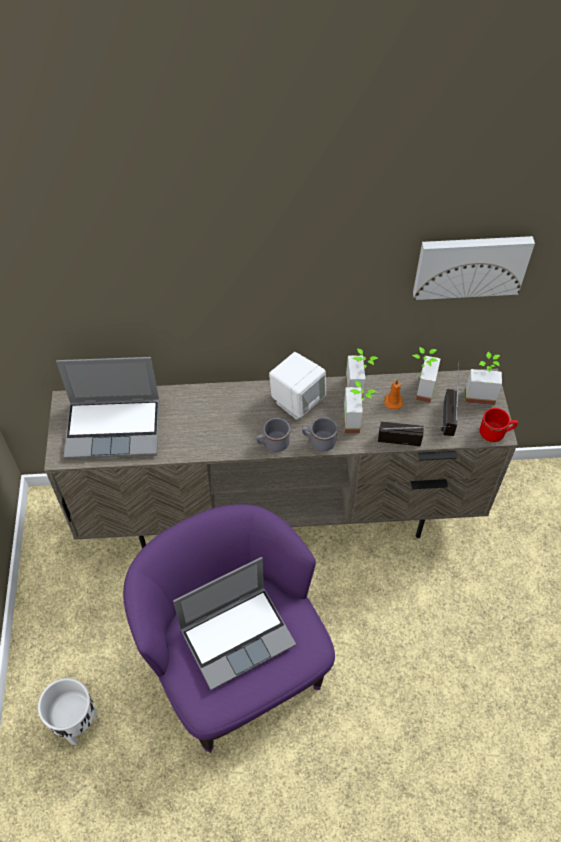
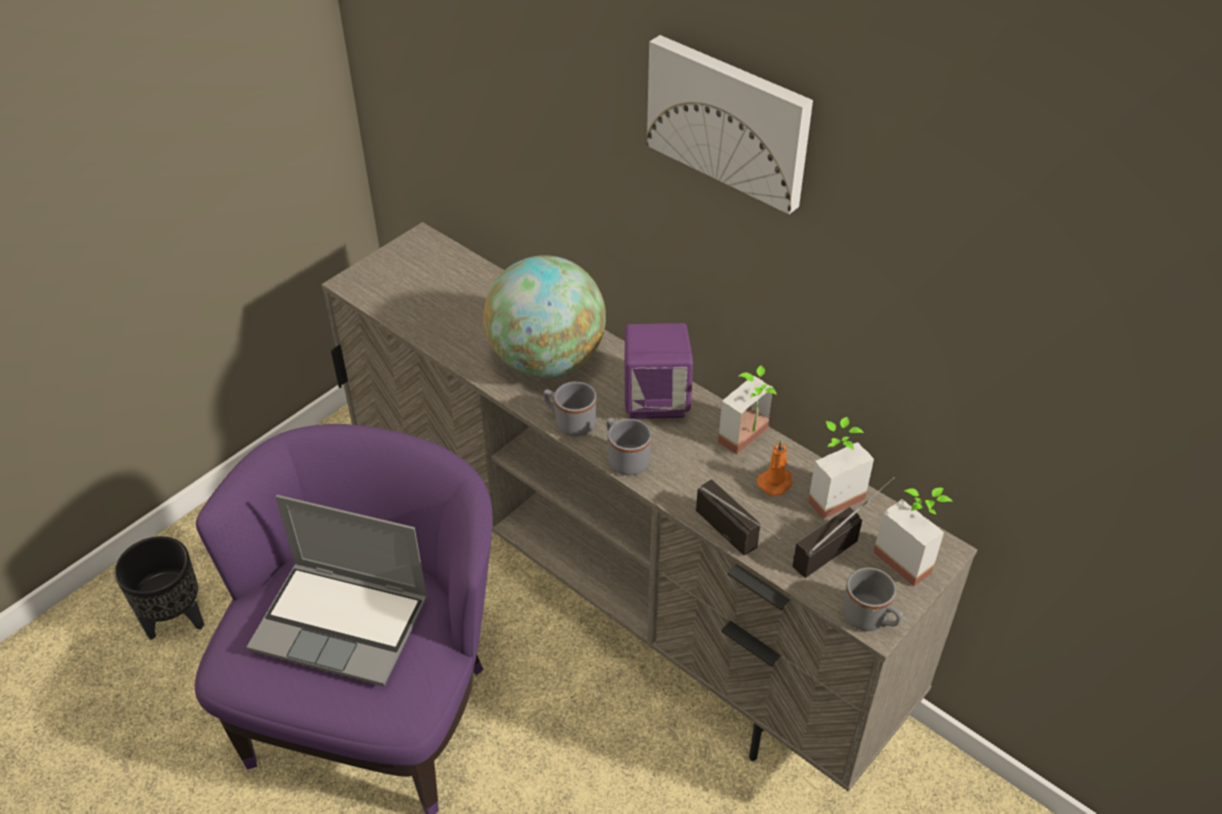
camera: 45 degrees right, 10 degrees down
(76, 722) = (176, 619): white planter -> black planter
(115, 428) = (433, 293): laptop -> none
(222, 420) = (546, 361): none -> globe
(297, 401) = (656, 400): white speaker -> purple speaker
(358, 420) = (702, 471): potted plant -> none
(470, 265) = (952, 305): picture -> picture (730, 120)
(495, 433) = (870, 619): red mug -> grey mug

